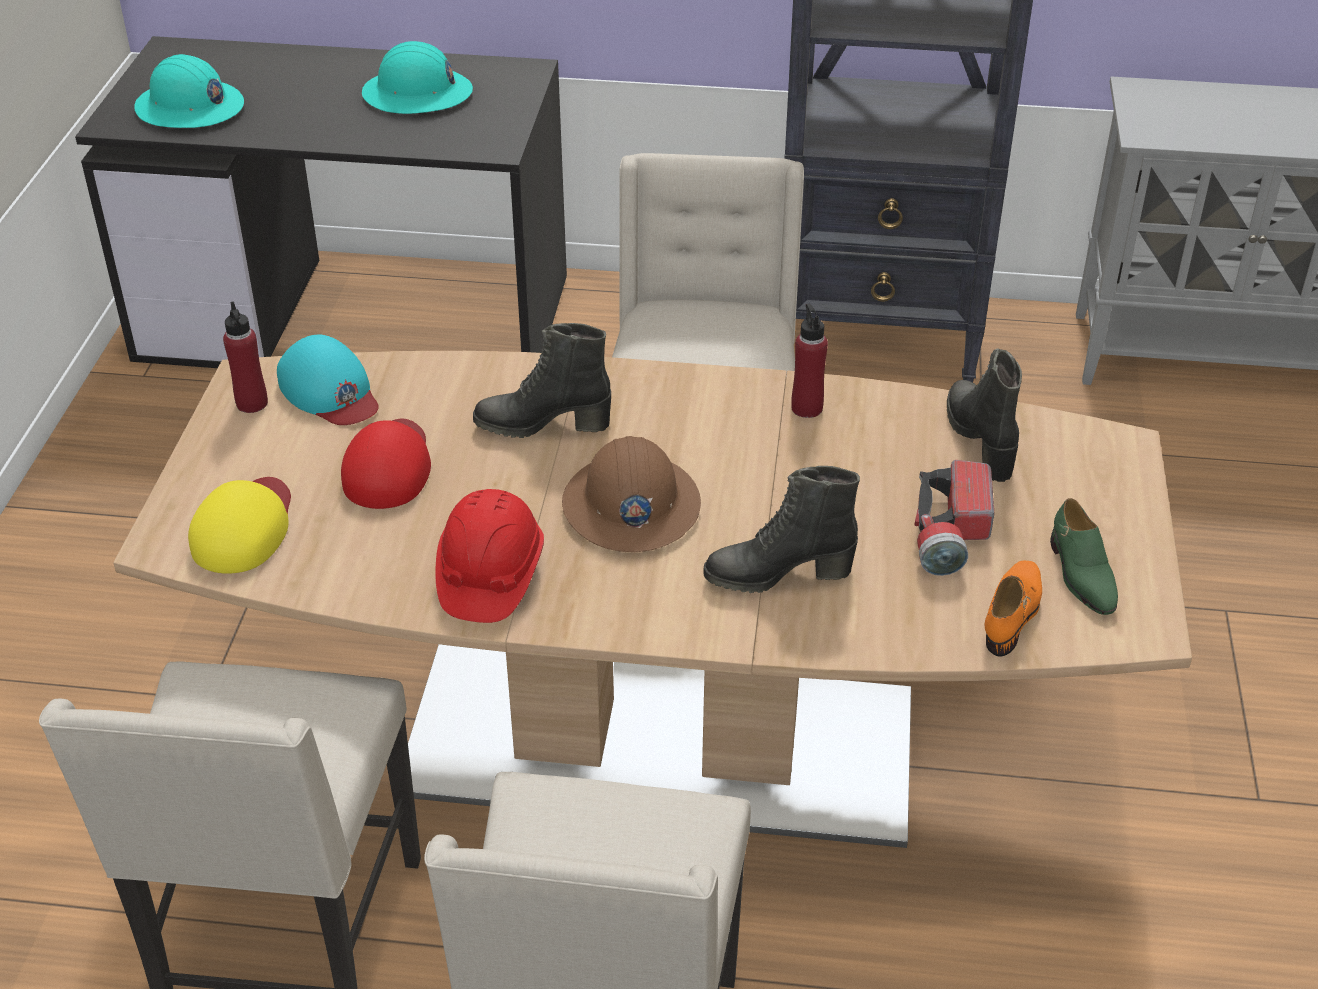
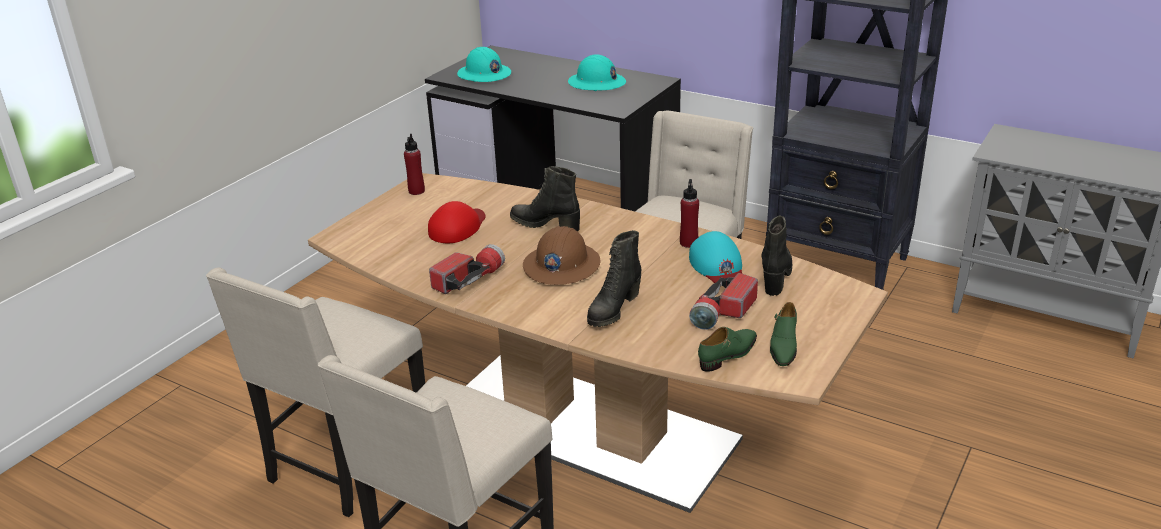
camera: 25 degrees right, 10 degrees down
(245, 528) = (373, 238): yellow cap -> none
(330, 391) = (455, 193): turquoise cap -> turquoise cap (717, 266)
(489, 576) = (469, 279): red hard hat -> flashlight
(778, 574) = (613, 309): black boot -> black boot turned 75 degrees counterclockwise
(1013, 613) = (728, 354): orange shoe -> green shoe

